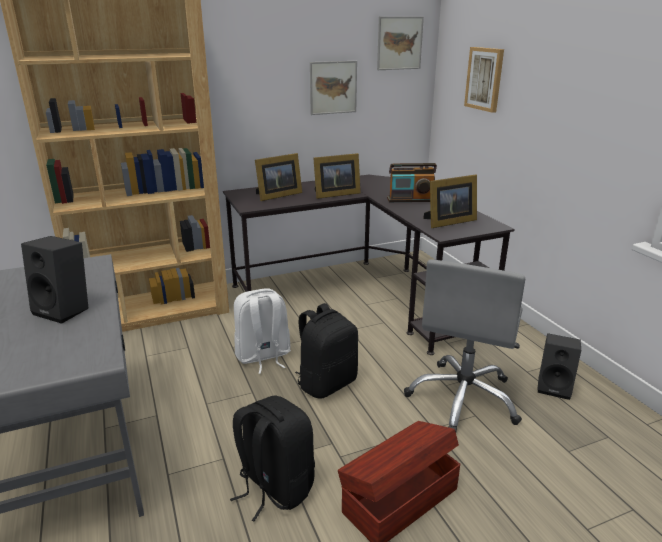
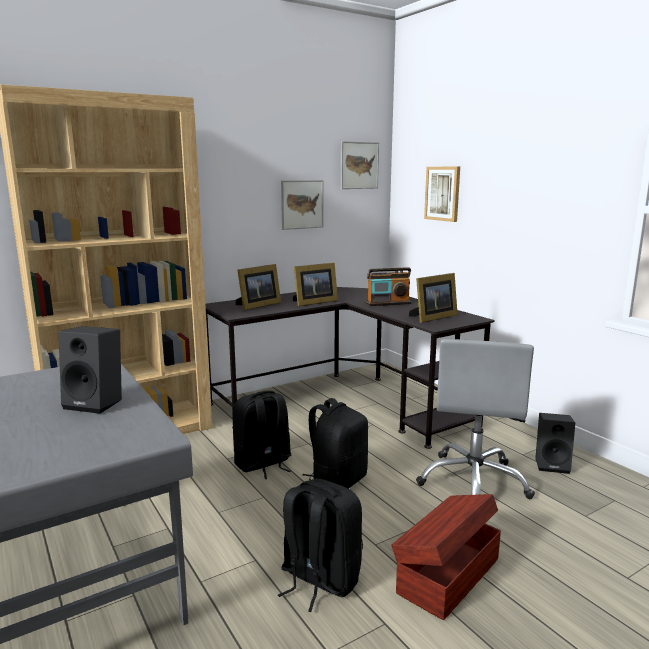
camera: 10 degrees left, 10 degrees down
(263, 356) = (263, 464): white backpack -> black backpack

